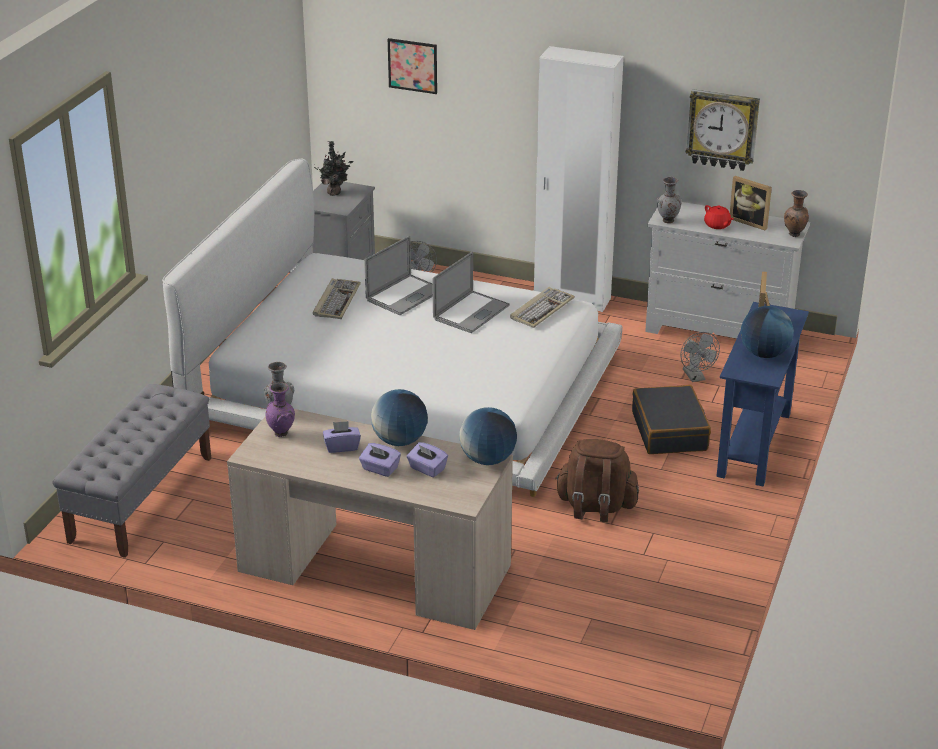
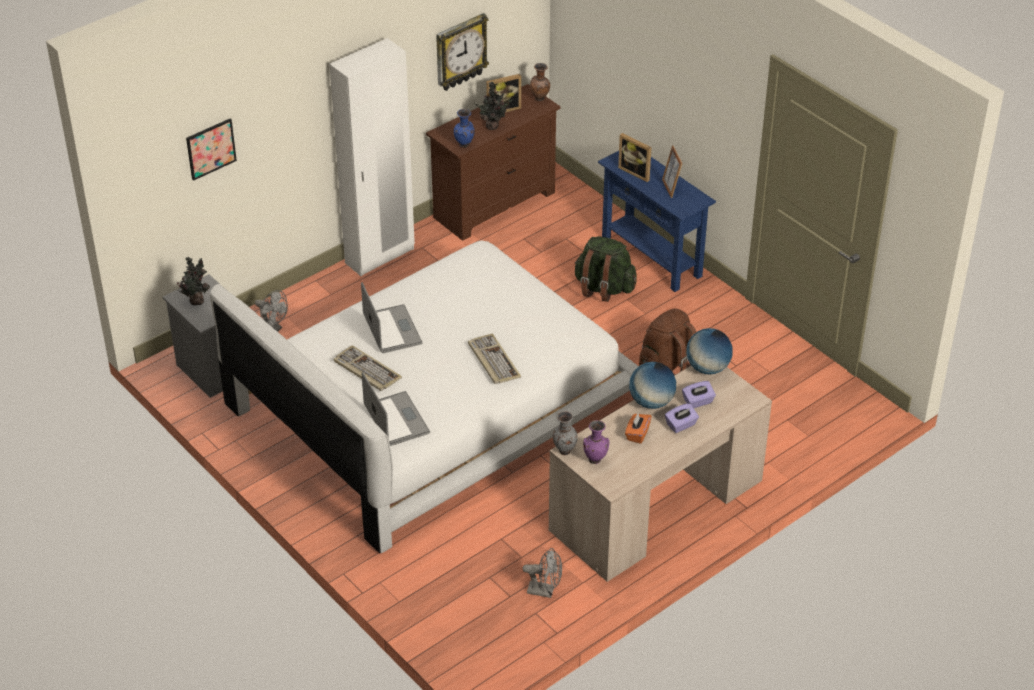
camera: 60 degrees left, 10 degrees up
(141, 498) = (464, 608): grey bench -> none
(342, 447) = (637, 434): purple tissue box -> orange tissue box
(471, 312) = (451, 304): laptop -> laptop (396, 419)
(541, 309) = (479, 267): keyboard -> keyboard (493, 361)
(667, 221) = (464, 145): grey vase -> blue vase
(670, 431) = (603, 288): black suitcase -> green backpack
(696, 377) = (546, 244): grey fan -> grey fan (545, 591)
(717, 225) = (493, 126): red teapot -> potted plant
(719, 331) = (495, 205): white dresser -> brown dresser
(764, 354) = (671, 188): globe -> picture frame

